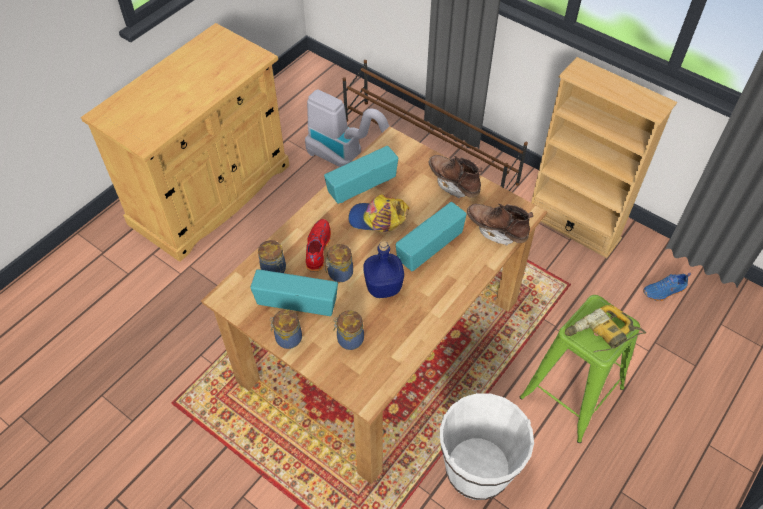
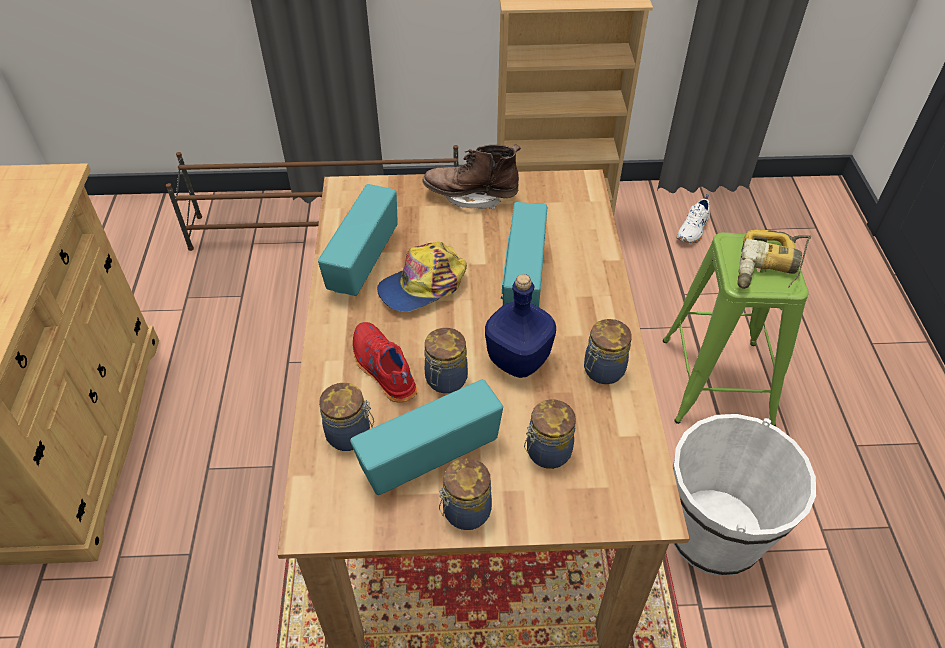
camera: 40 degrees left, 5 degrees down
(350, 159) = (237, 288): vacuum cleaner -> none
(417, 321) = (602, 371): none -> jar
(496, 230) = (573, 217): brown boot -> none
(664, 291) = (693, 230): blue shoe -> white shoe

